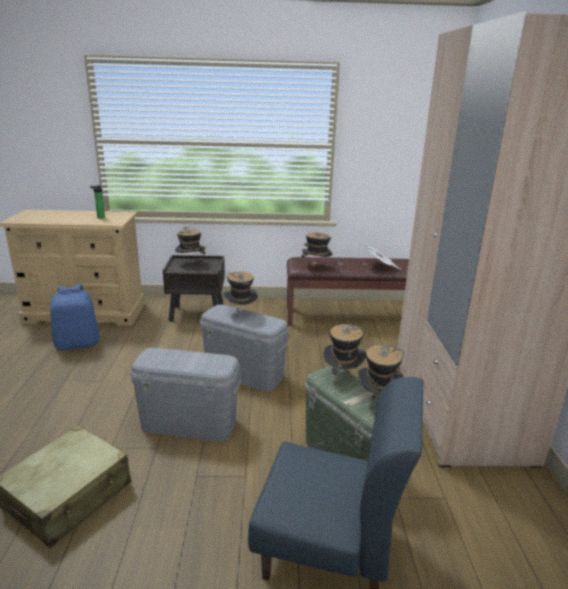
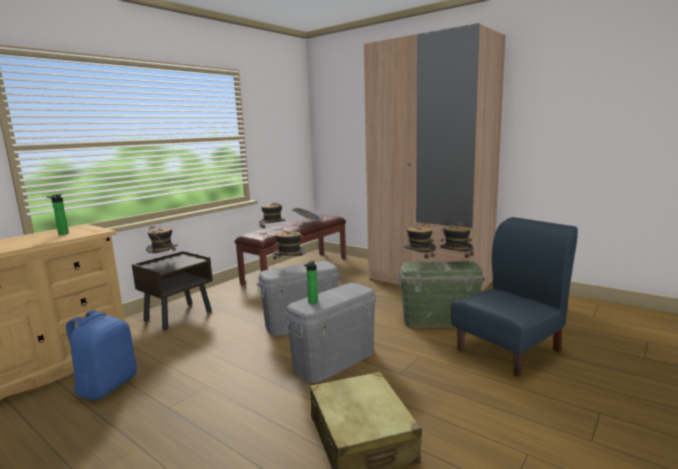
camera: 50 degrees left, 10 degrees down
(161, 357) = (312, 303): none -> bottle

